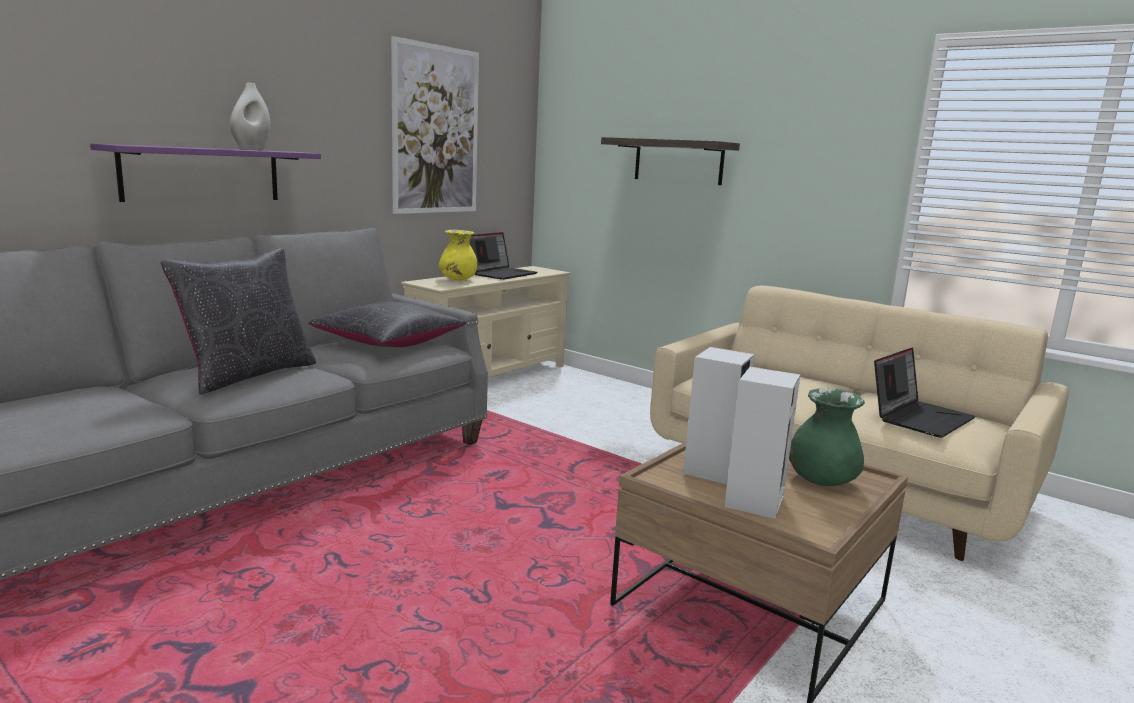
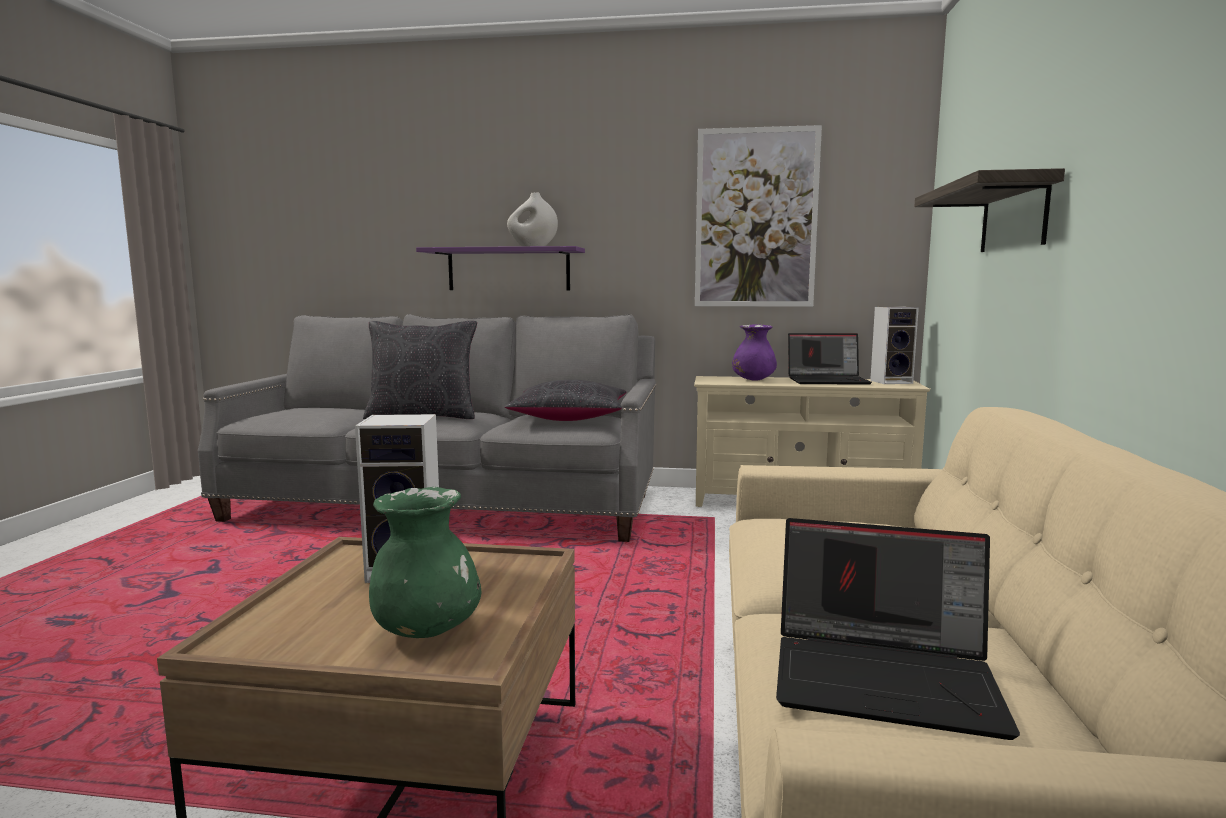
camera: 60 degrees right, 5 degrees down
(458, 280) = (753, 380): yellow vase -> purple vase
(753, 500) = (322, 601): speaker -> speaker (892, 382)

